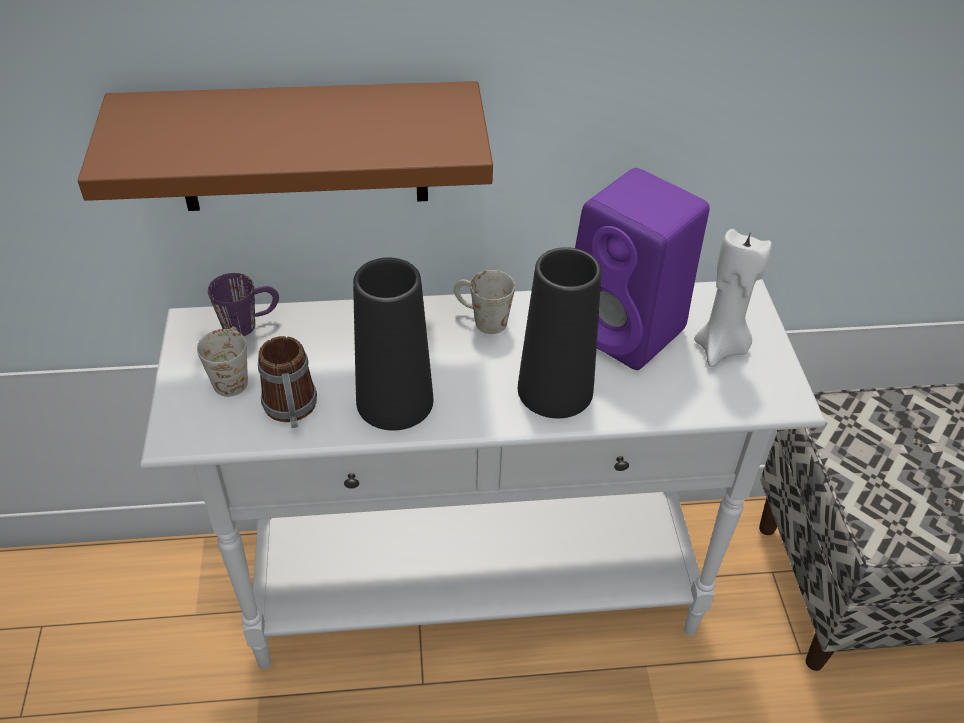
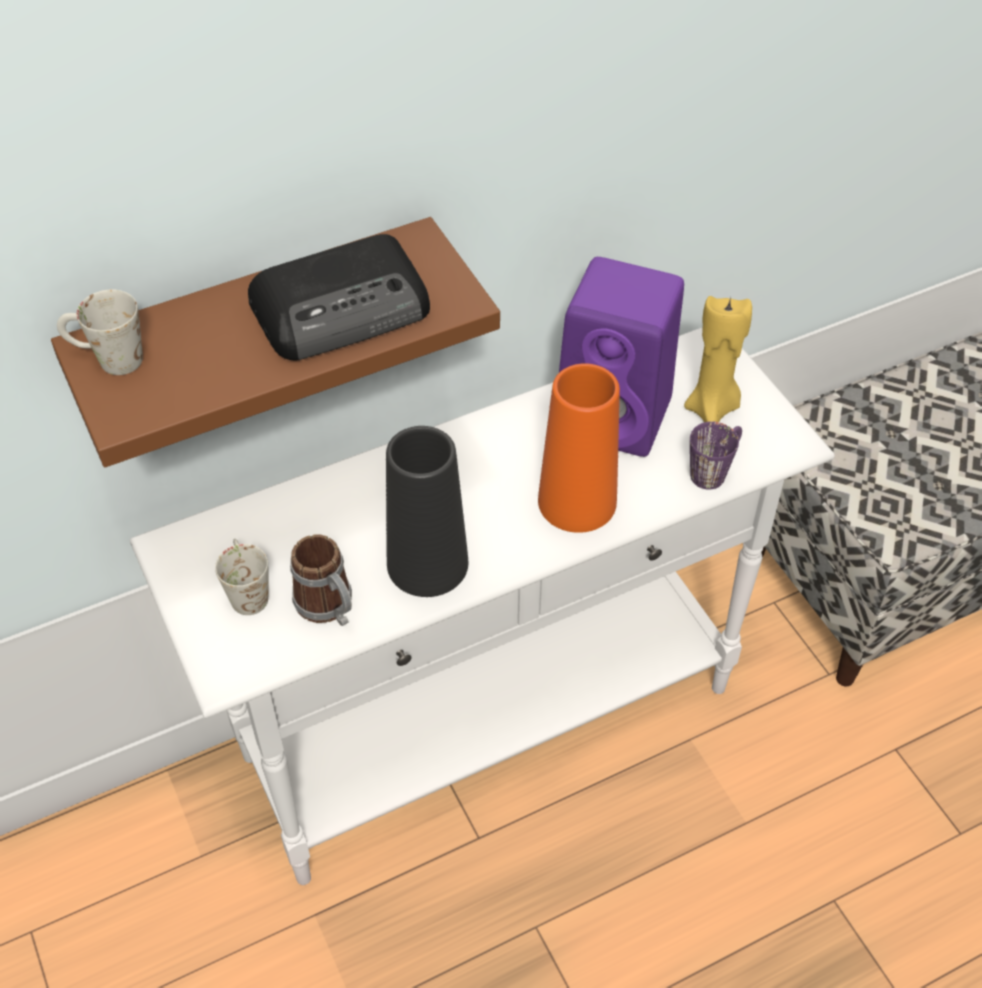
camera: 20 degrees left, 5 degrees up
(250, 323) = (230, 527): purple mug -> purple mug (714, 470)
(355, 129) = (344, 309): none -> radio
(481, 319) = (468, 449): white mug -> white mug (107, 359)
(555, 390) = (577, 501): black vase -> orange vase
(721, 348) = (712, 409): white candle -> yellow candle

